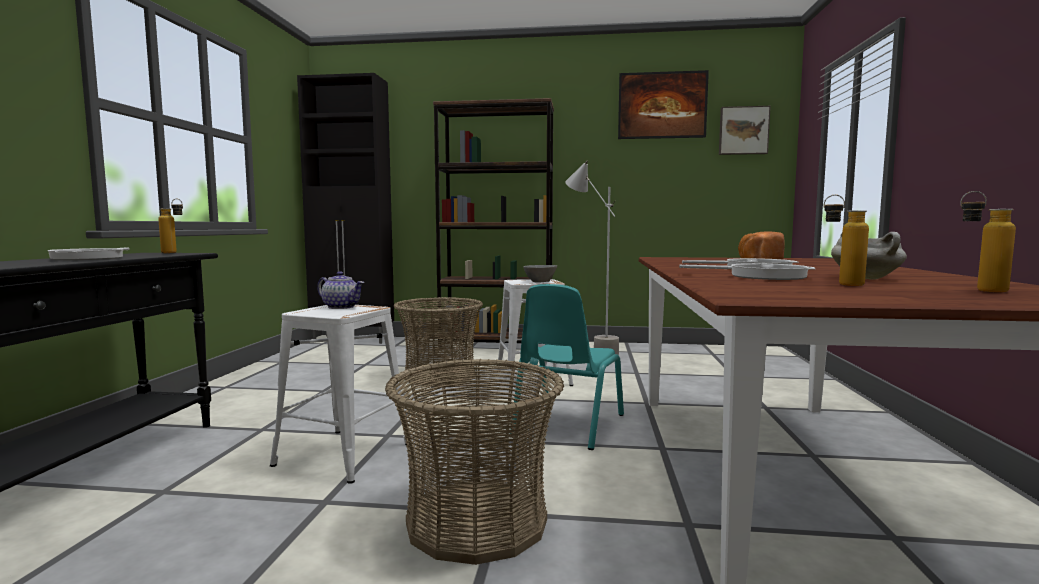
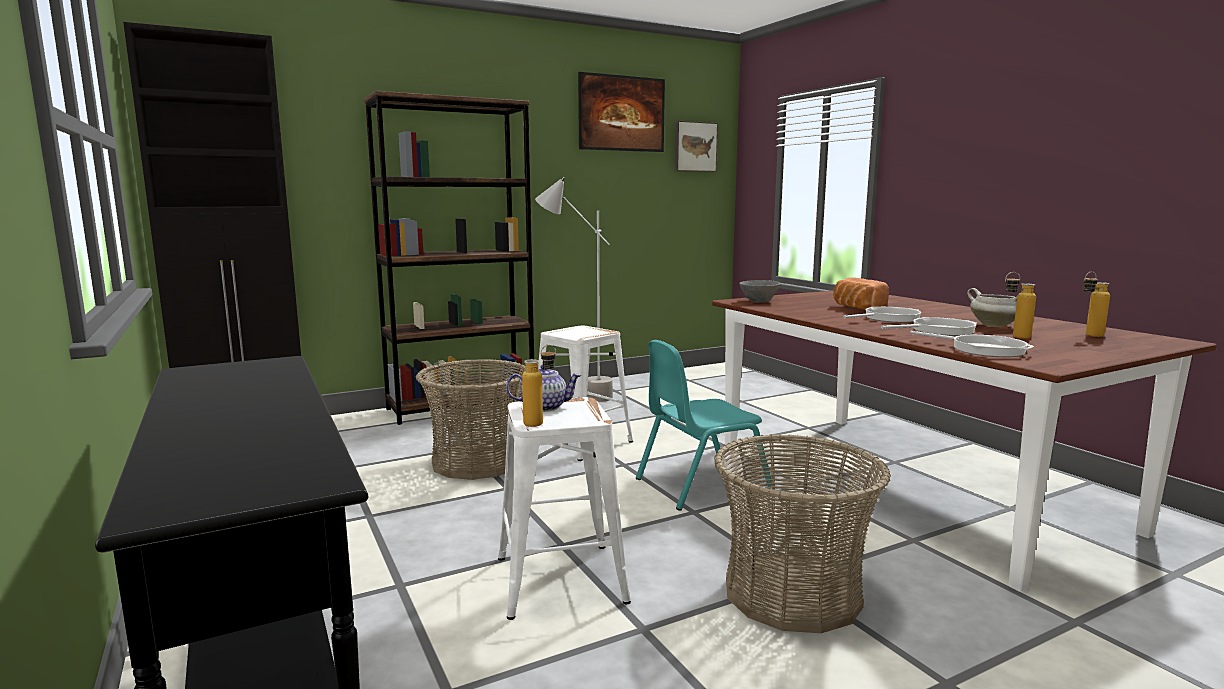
camera: 35 degrees left, 5 degrees up
(91, 258) = (243, 400): frying pan -> frying pan (982, 349)
(174, 252) = (240, 364): bottle -> bottle (540, 423)
(539, 281) = (588, 332): grey bowl -> grey bowl (758, 301)
(567, 425) = (701, 484): turquoise chair -> turquoise chair turned 75 degrees clockwise

